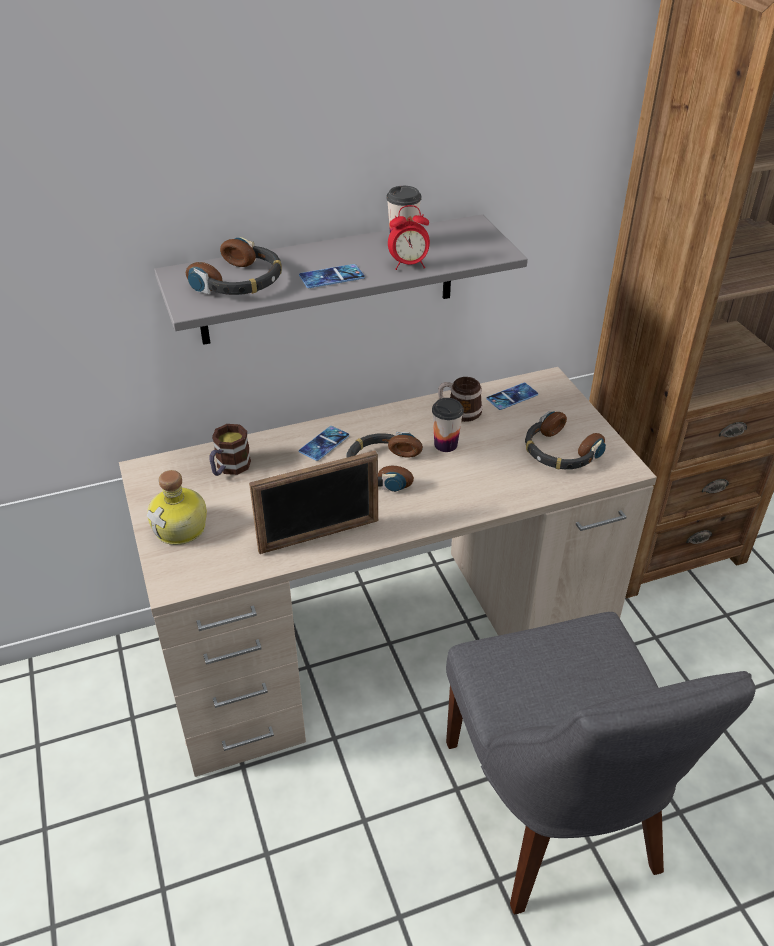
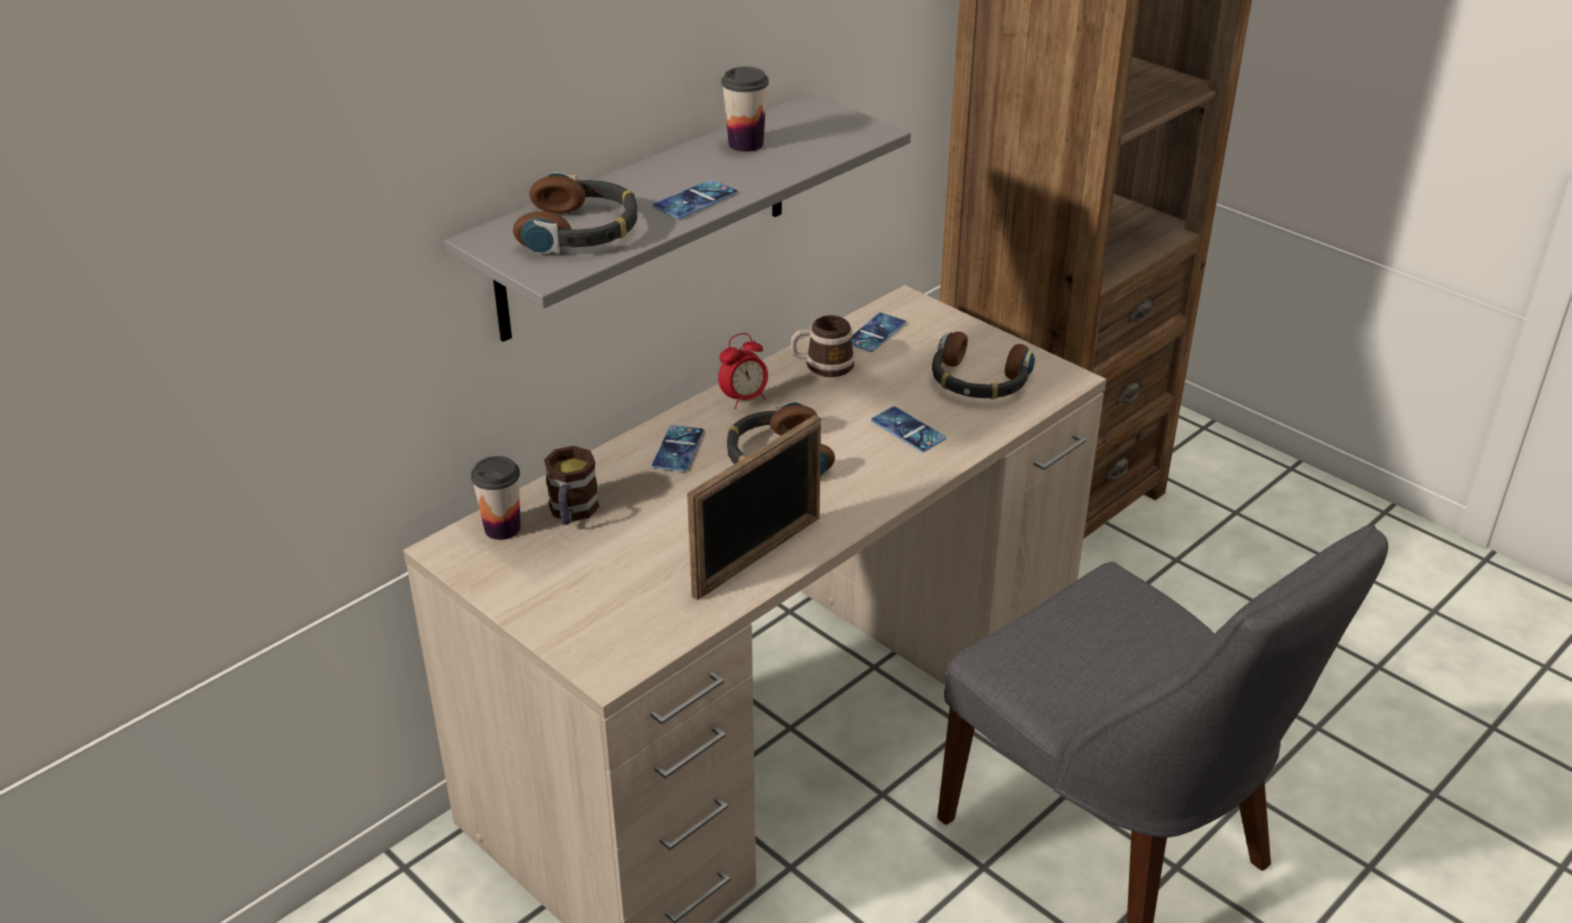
camera: 25 degrees left, 5 degrees down
(182, 528) = (567, 602): bottle -> none
(409, 265) = (778, 167): alarm clock -> alarm clock (744, 399)
(445, 444) = (835, 409): cup -> cup (502, 528)
(483, 474) = (908, 430): none -> phone

